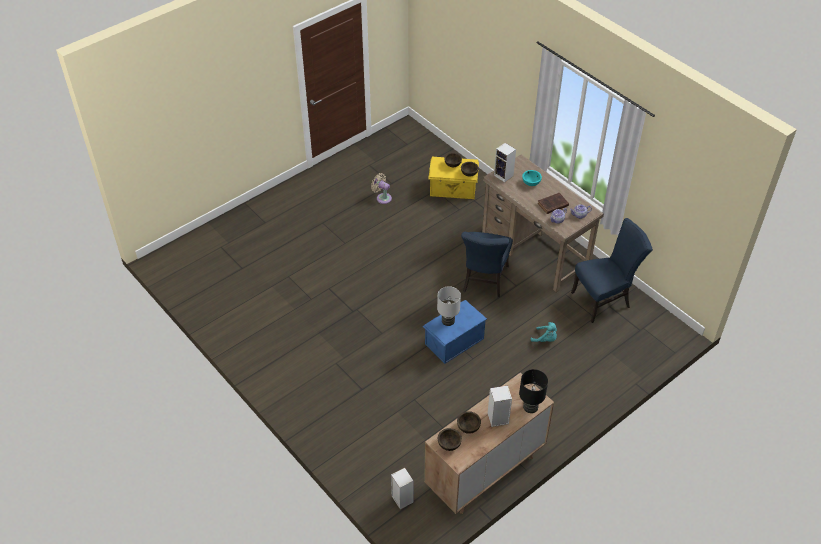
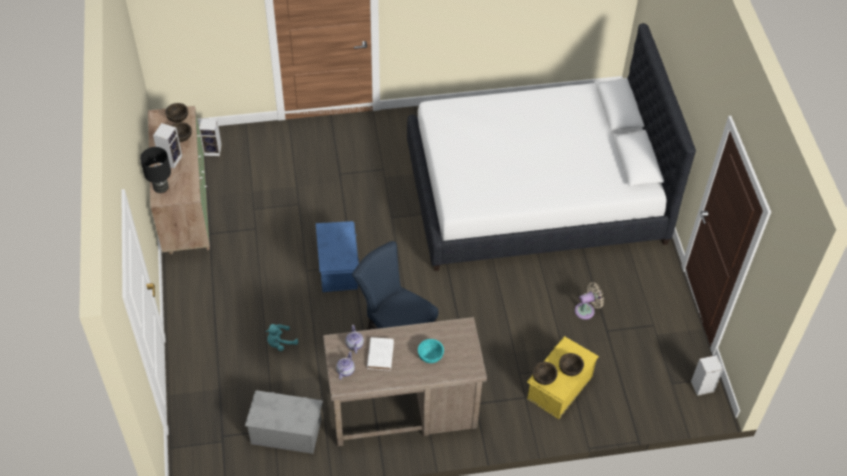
camera: 120 degrees right, 5 degrees up
(295, 261) = (535, 194): none -> white bed
(448, 321) = (341, 240): grey table lamp -> none
(504, 176) = (460, 337): speaker -> speaker (701, 387)
(552, 205) = (380, 354): brown book -> white book
(604, 300) = (286, 430): blue chair -> grey storage box

